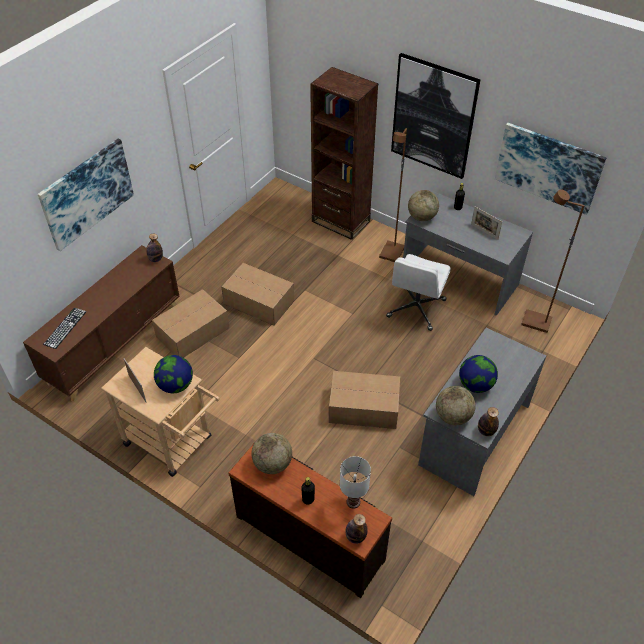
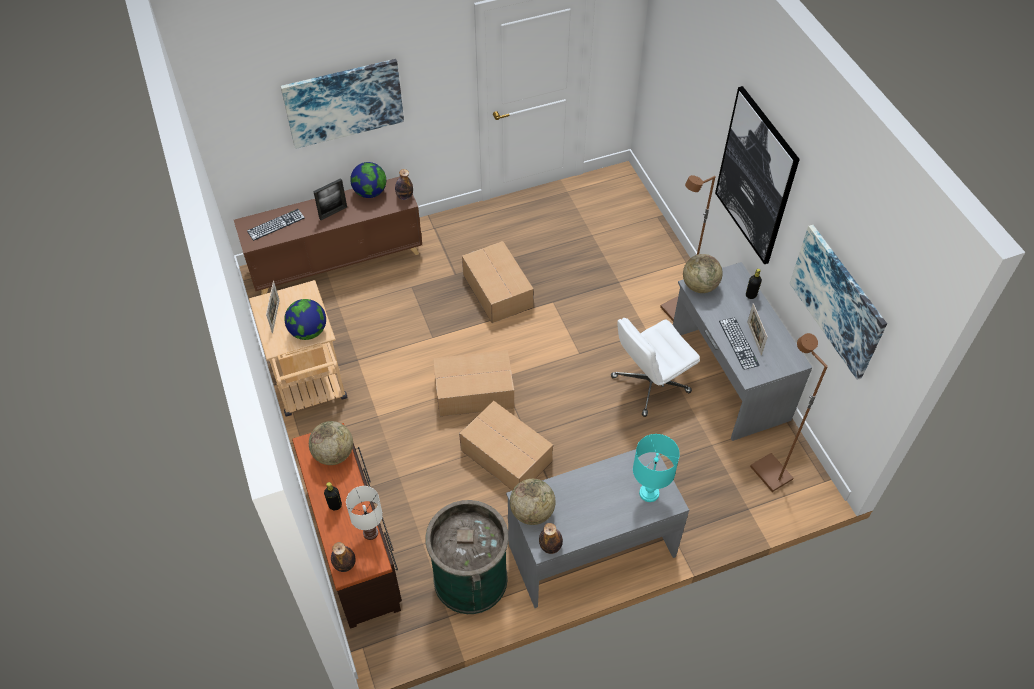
camera: 35 degrees right, 5 degrees up
(107, 297) = (333, 213): none -> picture frame
(191, 332) = (410, 288): cardboard box -> cardboard box (473, 391)
(340, 221) = (654, 245): brown bookcase -> none
(414, 505) = (470, 579): none -> green trash can
(475, 385) = (584, 495): globe -> globe (370, 192)
(478, 239) = (739, 343): none -> keyboard
(513, 359) = (648, 492): none -> turquoise table lamp

